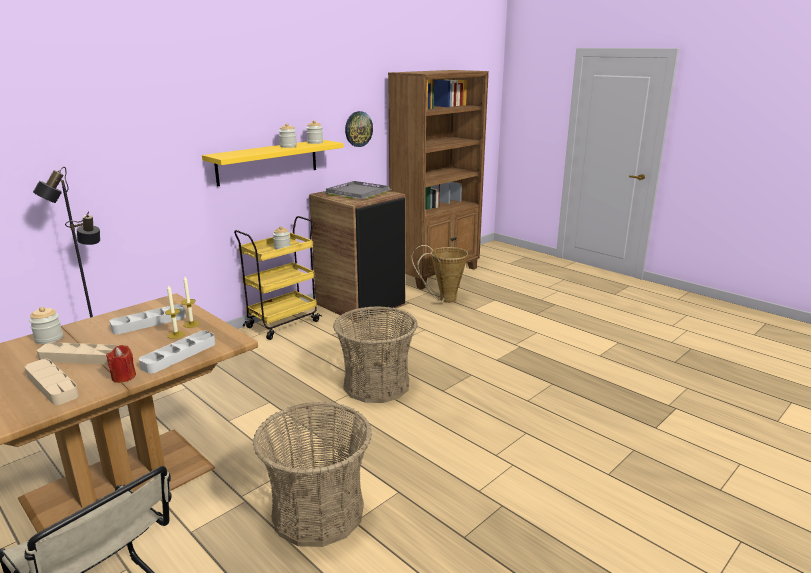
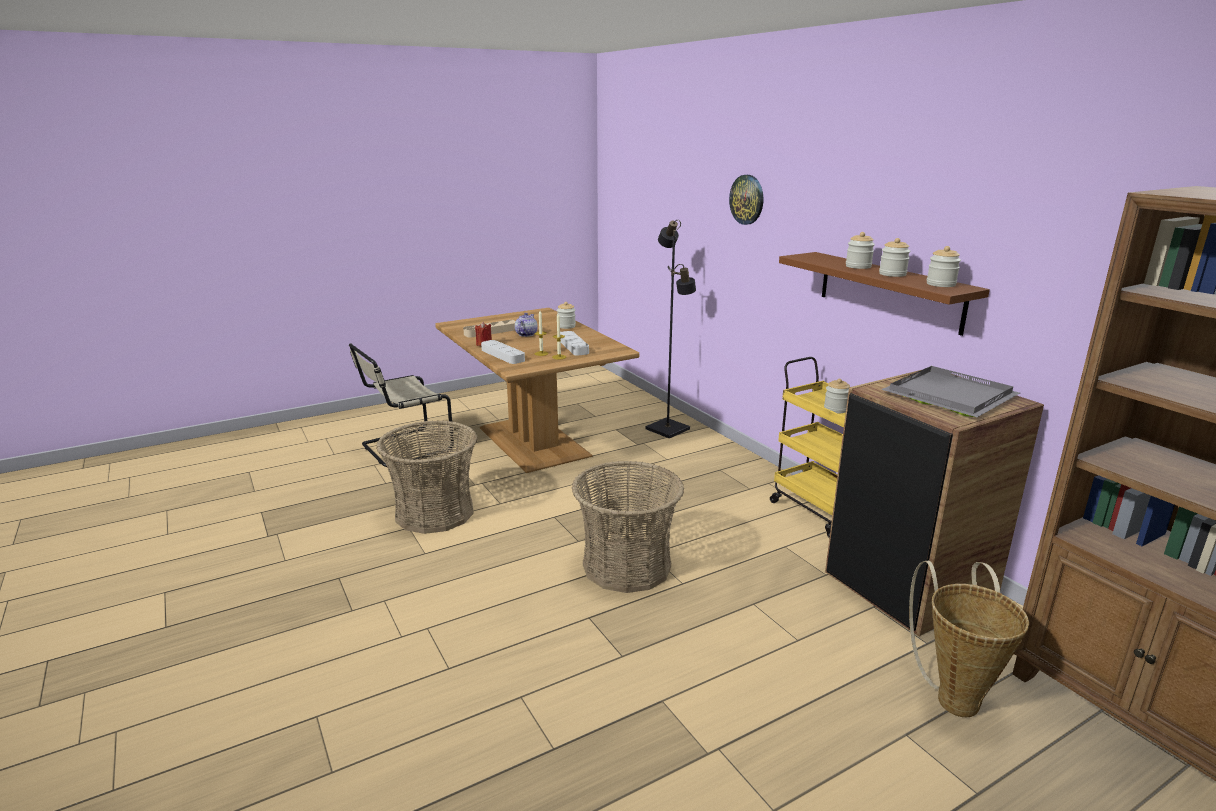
camera: 105 degrees right, 0 degrees up
(80, 357) = (526, 334): beige tray -> teapot
(263, 149) = (858, 266): none -> jar
(268, 162) = (889, 291): yellow shelf -> brown shelf
(358, 129) = (1081, 296): wall clock -> wall clock (747, 199)

